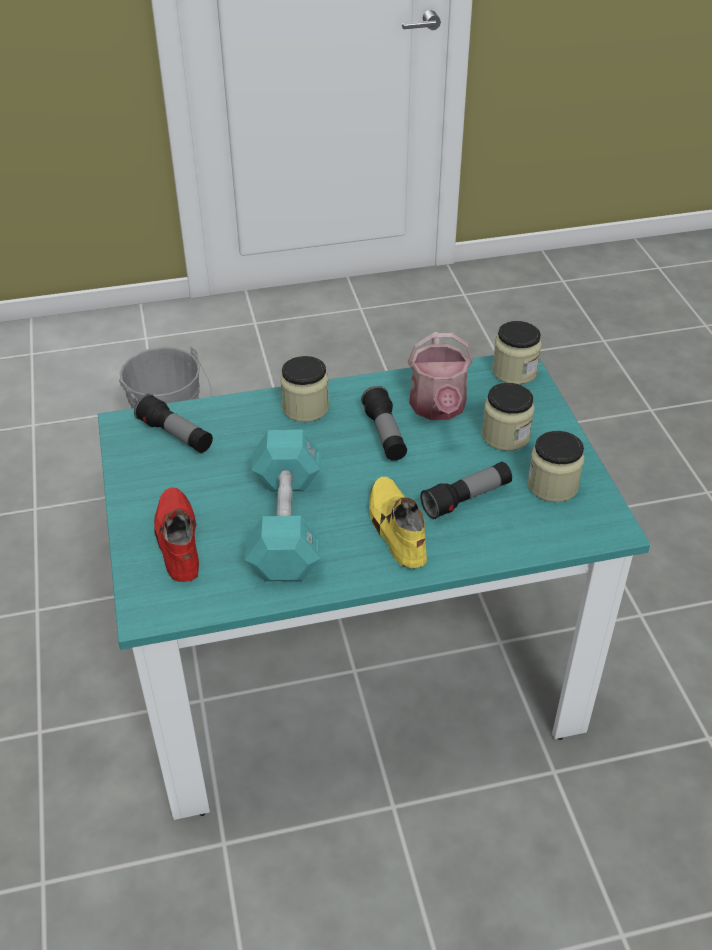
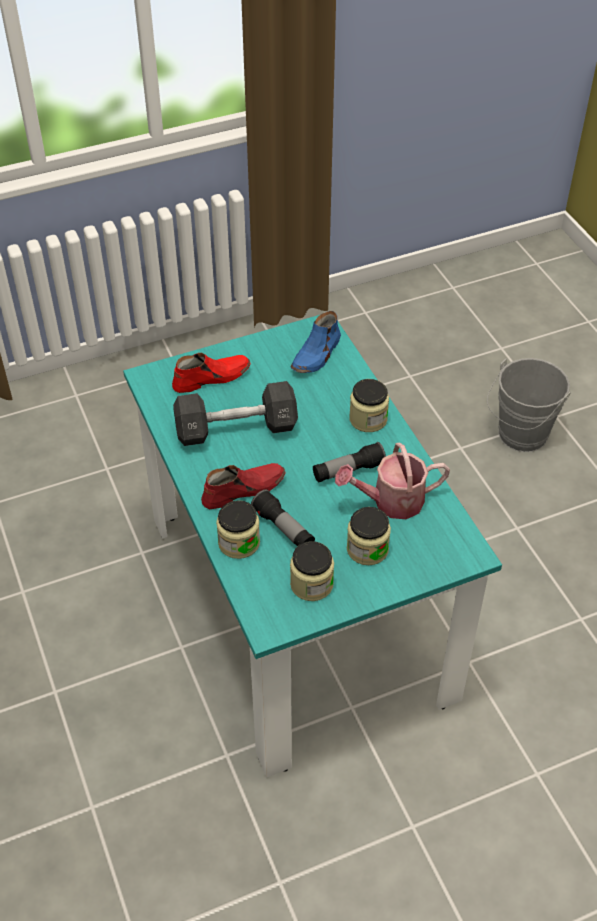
camera: 80 degrees right, 5 degrees up
(175, 435) = (317, 354): flashlight -> blue shoe
(286, 524) = (236, 429): turquoise dumbbell -> black dumbbell
(396, 528) = (243, 489): yellow shoe -> red shoe
(514, 371) = (460, 550): jar -> jar (239, 543)

